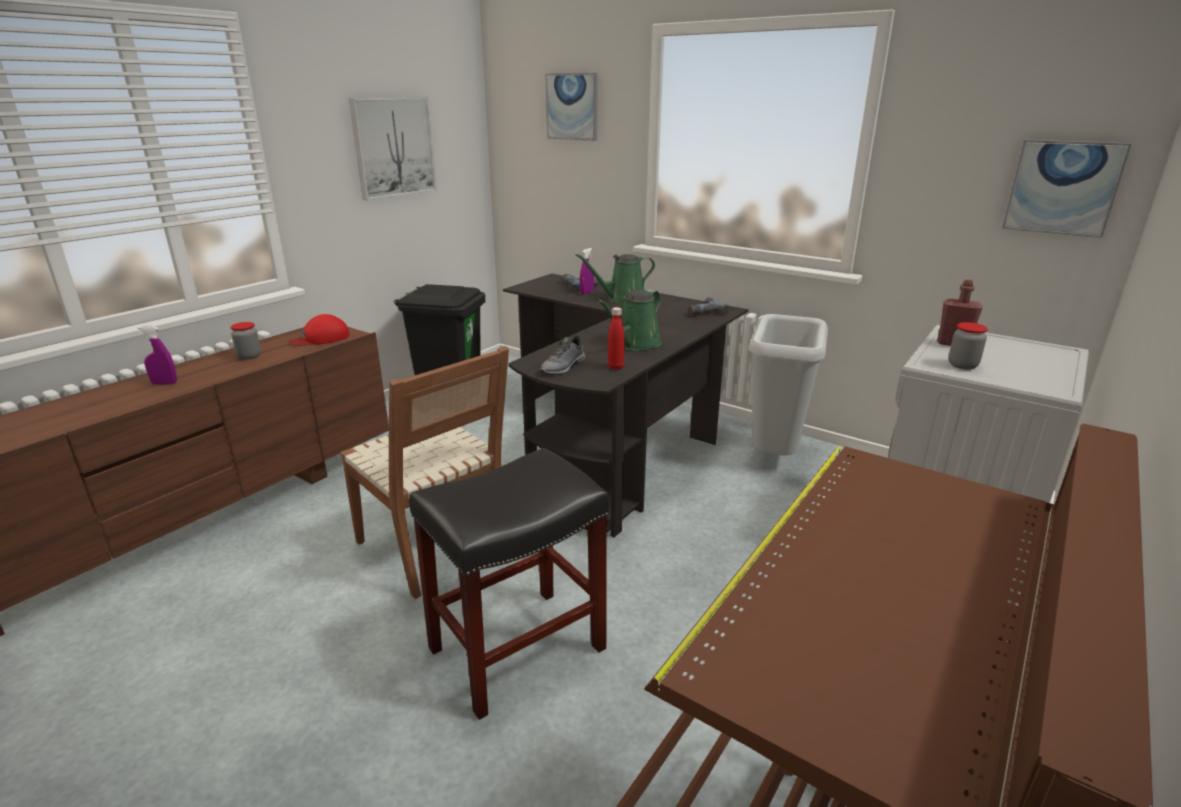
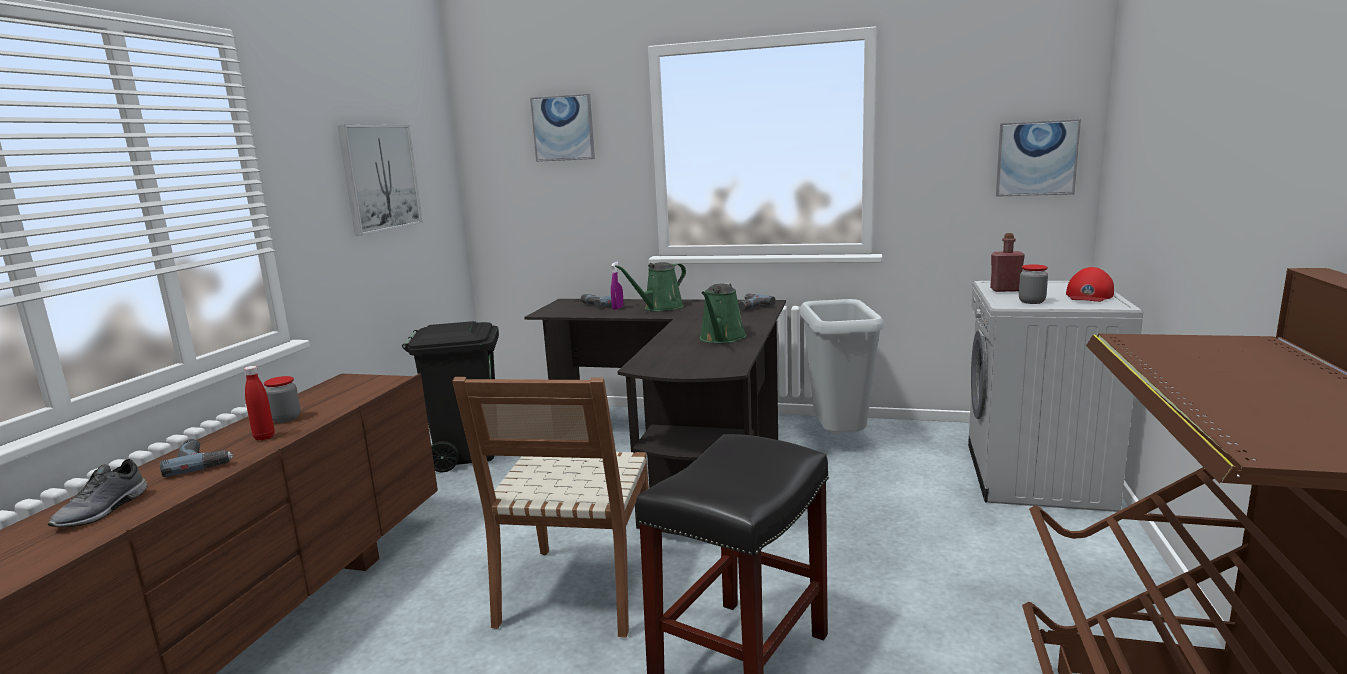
camera: 20 degrees left, 10 degrees down
(164, 383) = (202, 461): purple spray bottle -> power drill
(321, 338) = (358, 389): red cap -> red cap (1089, 295)
(437, 549) = (575, 596): chair -> chair turned 75 degrees clockwise
(563, 367) = (678, 365): grey shoe -> grey shoe (103, 510)
(615, 367) = (728, 357): red bottle -> red bottle (264, 437)

